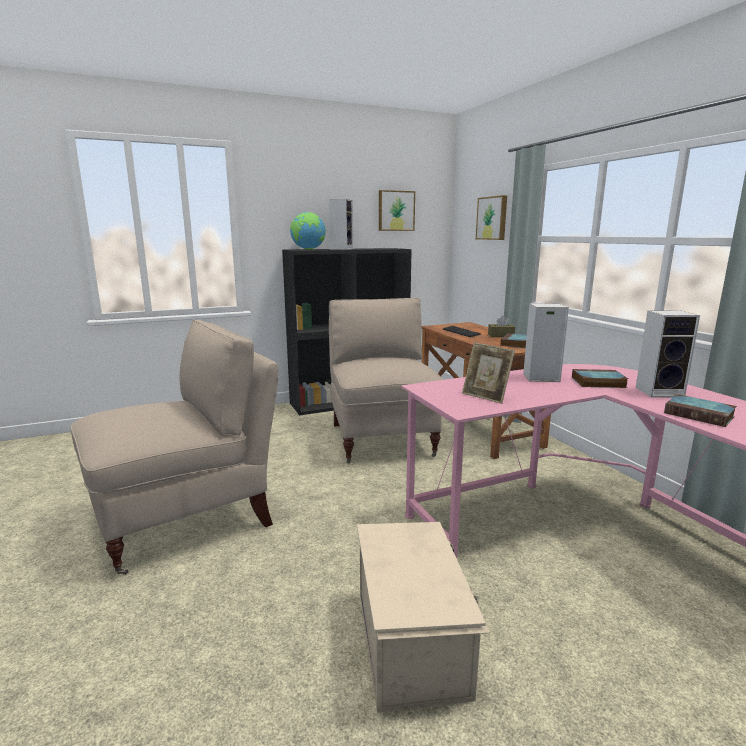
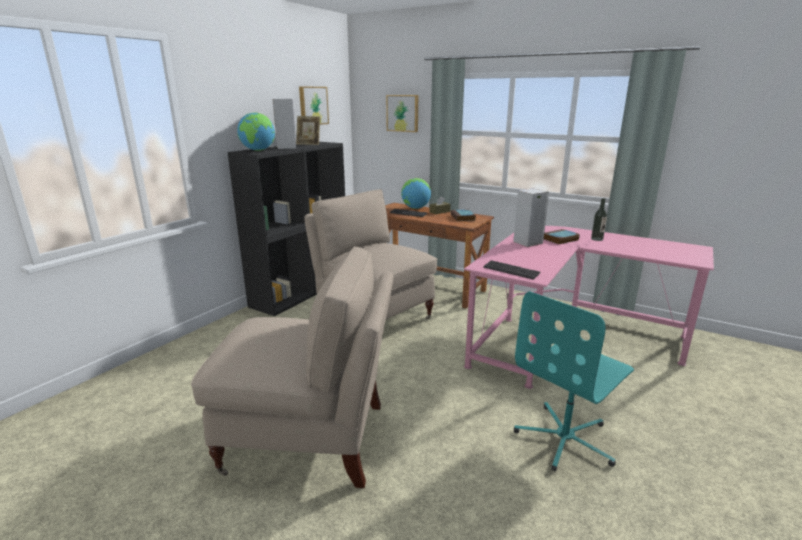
camera: 35 degrees left, 5 degrees up
(187, 519) = (310, 438): beige chair -> beige chair turned 75 degrees clockwise
(412, 640) = (565, 439): beige storage box -> turquoise office chair
(447, 398) = (511, 271): none -> keyboard
(481, 329) = (415, 208): none -> globe
(486, 396) = (528, 264): picture frame -> picture frame (309, 144)
(660, 392) = (597, 239): speaker -> bottle
(700, 415) = (635, 250): book -> none

